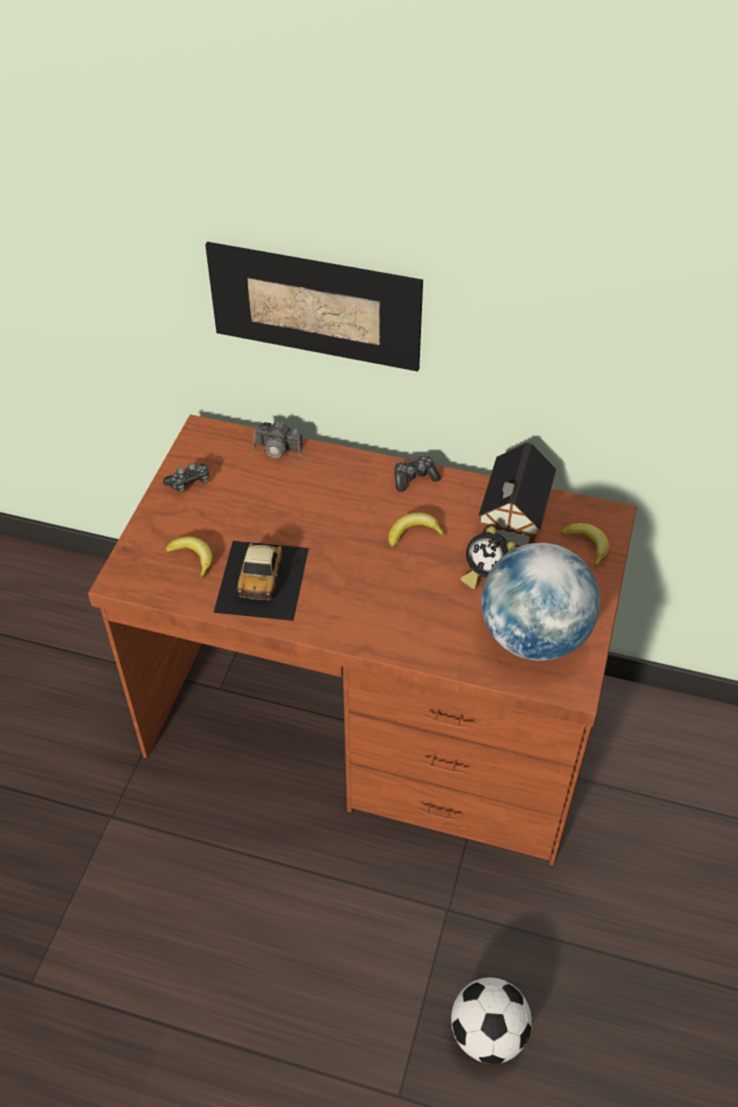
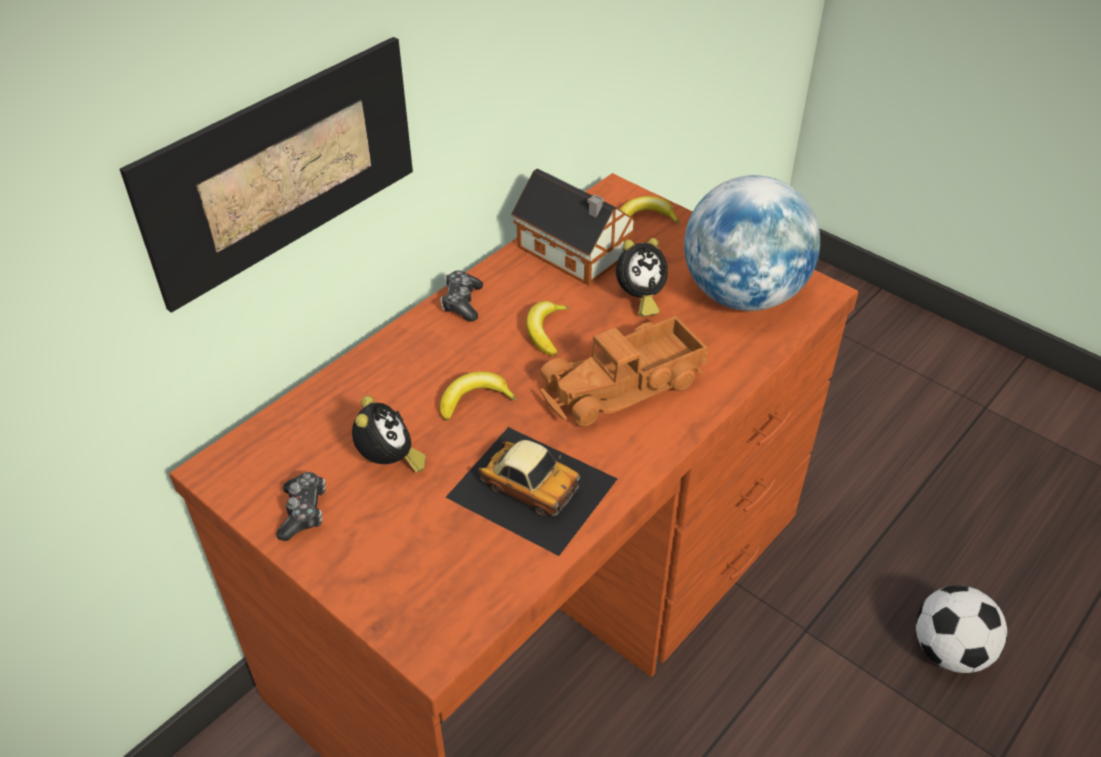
camera: 65 degrees left, 5 degrees down
(193, 558) = (448, 549): banana -> banana (474, 400)
(247, 503) = (389, 462): none -> alarm clock
(281, 451) = (323, 400): camera -> none
(384, 596) = (625, 386): none -> toy truck

